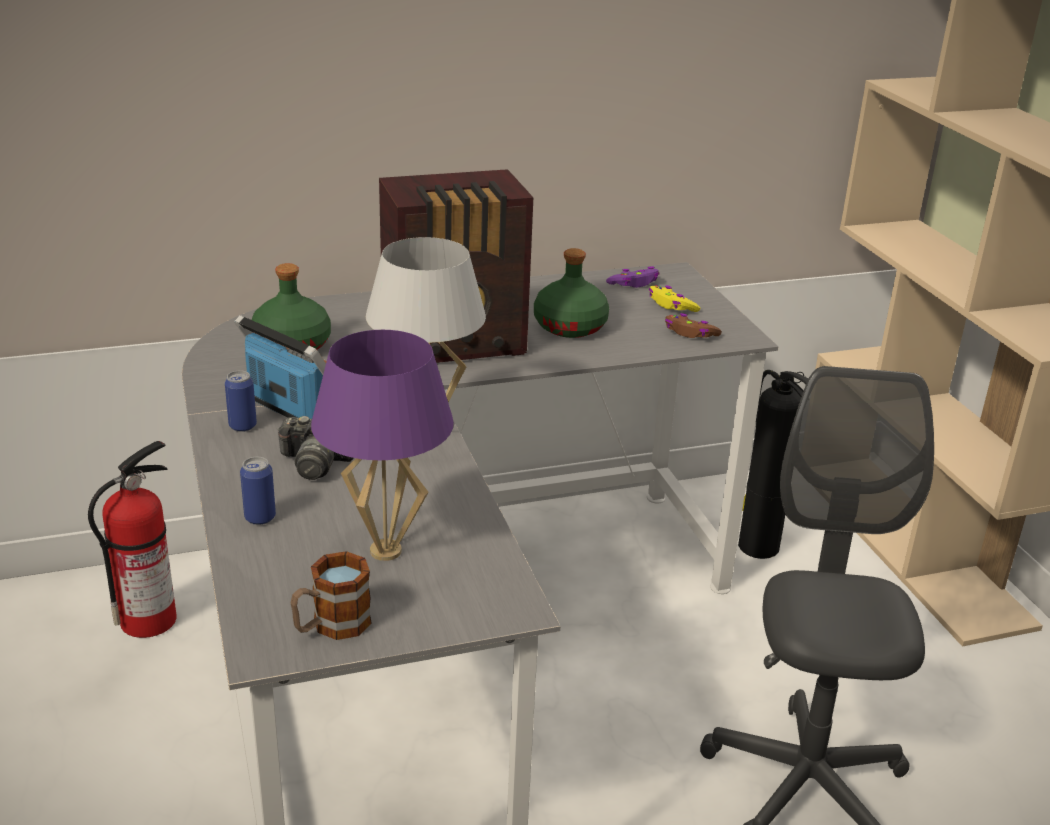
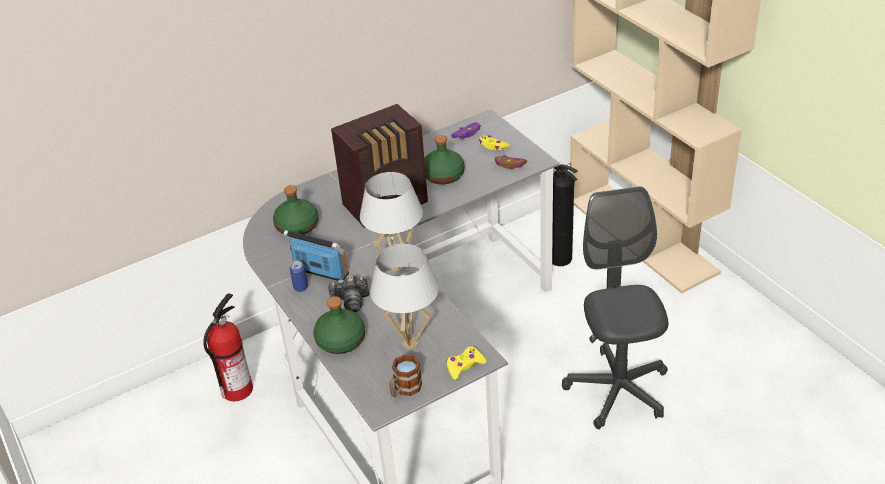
camera: 10 degrees left, 10 degrees up
(260, 517) = (340, 340): can -> green bottle
(386, 551) = (410, 343): purple table lamp -> white table lamp
(470, 612) = (464, 366): none -> yellow game controller

